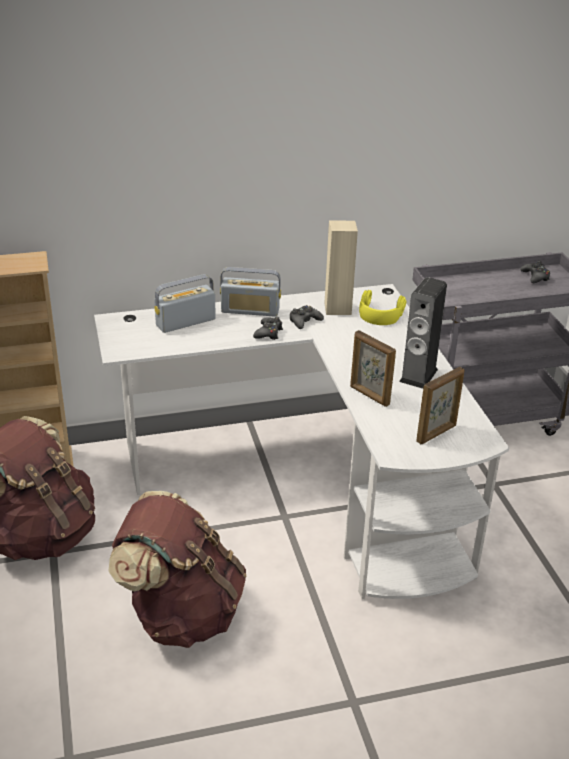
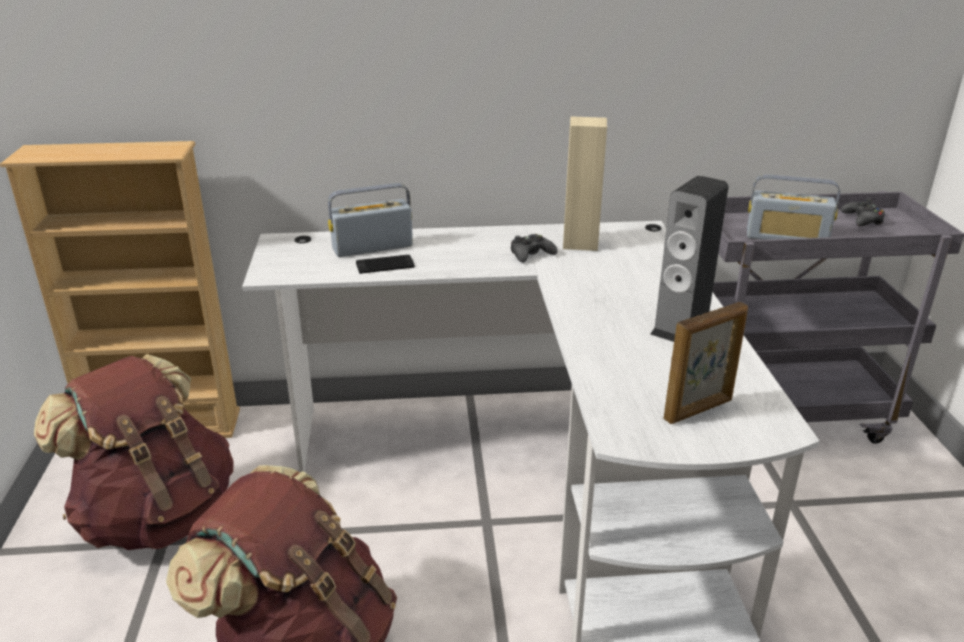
camera: 10 degrees right, 5 degrees down
(201, 337) = (385, 265): none -> phone
(250, 310) = (462, 239): radio -> radio (786, 237)
(268, 333) = (478, 265): black game controller -> none
(369, 396) = (601, 350): picture frame -> none
(380, 314) = (638, 252): yellow headphones -> none

